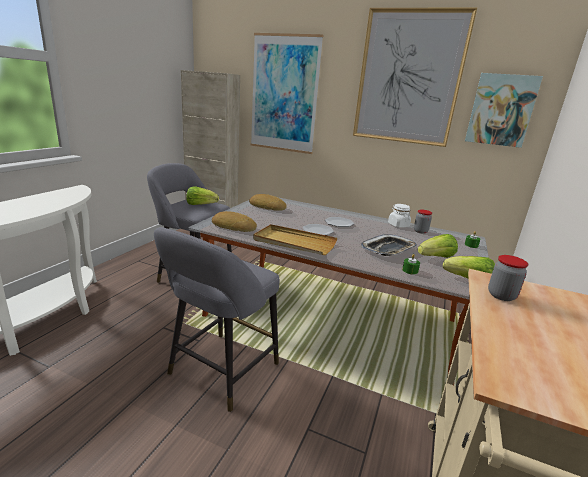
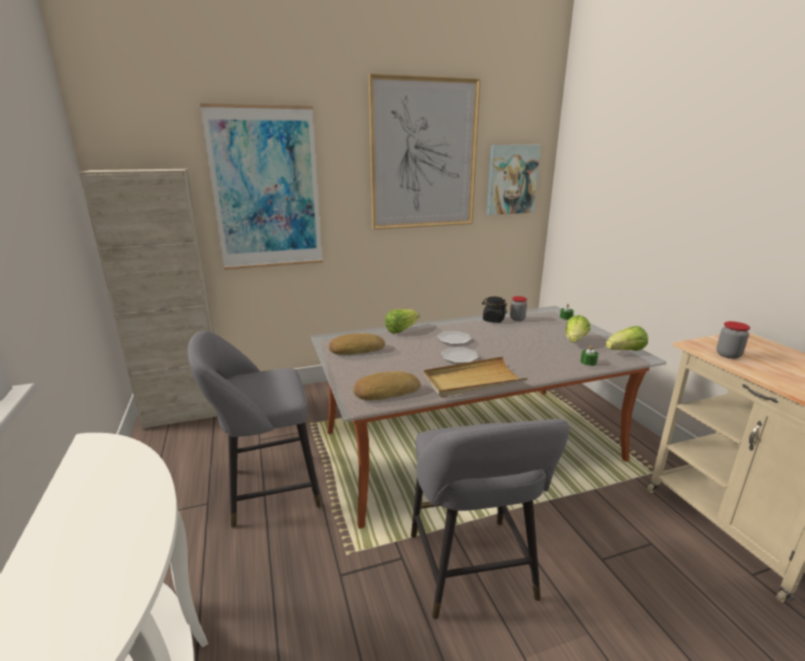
camera: 40 degrees left, 0 degrees up
(200, 205) = (269, 382): lettuce -> lettuce (401, 330)
(388, 249) = (539, 349): tray -> none
(398, 225) = (493, 320): white jar -> black jar

